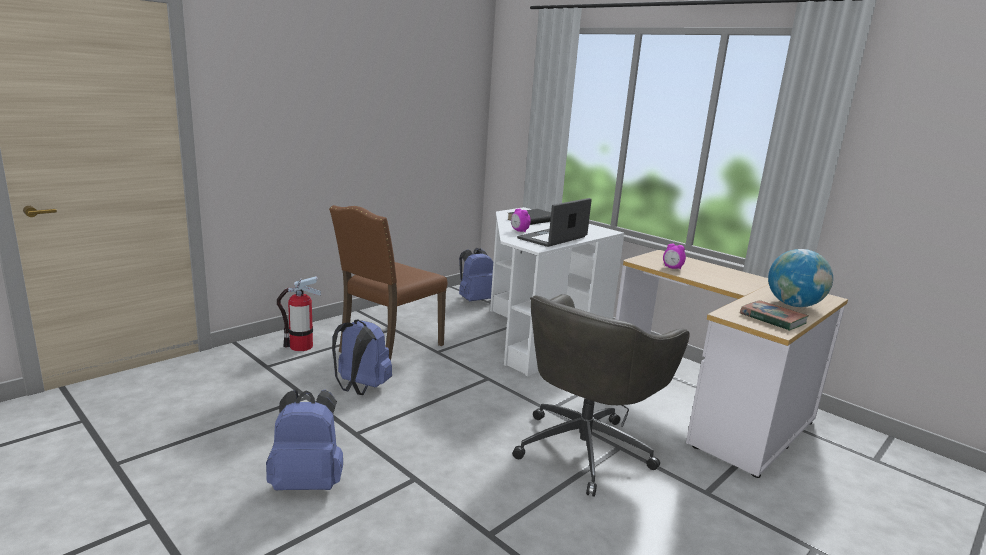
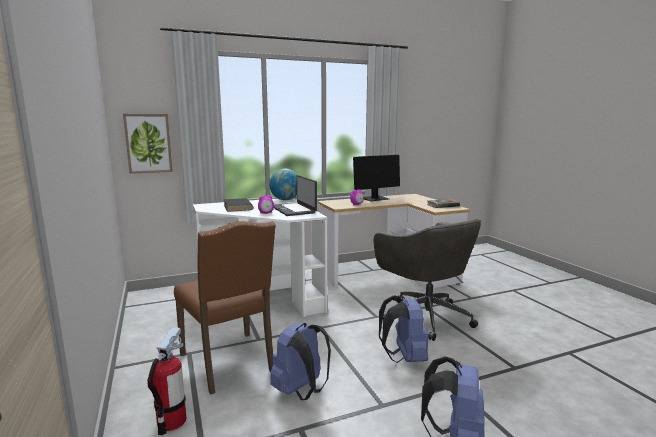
camera: 65 degrees left, 5 degrees down
(475, 300) = (172, 302): blue backpack -> blue backpack (404, 358)
(513, 133) = (148, 143): none -> picture
(735, 275) = (375, 199): none -> monitor
(793, 305) = (423, 200): globe -> globe (285, 200)

